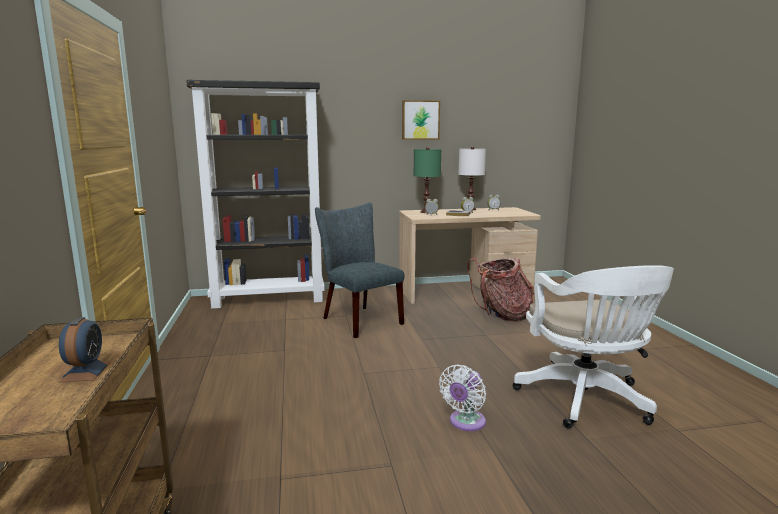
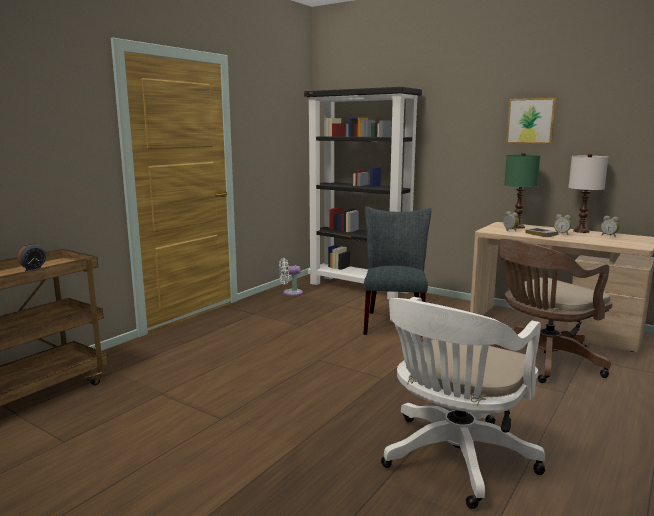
camera: 45 degrees right, 0 degrees up
(465, 423) = (316, 421): white fan -> white fan (290, 293)
(501, 315) = (542, 362): backpack -> brown office chair

